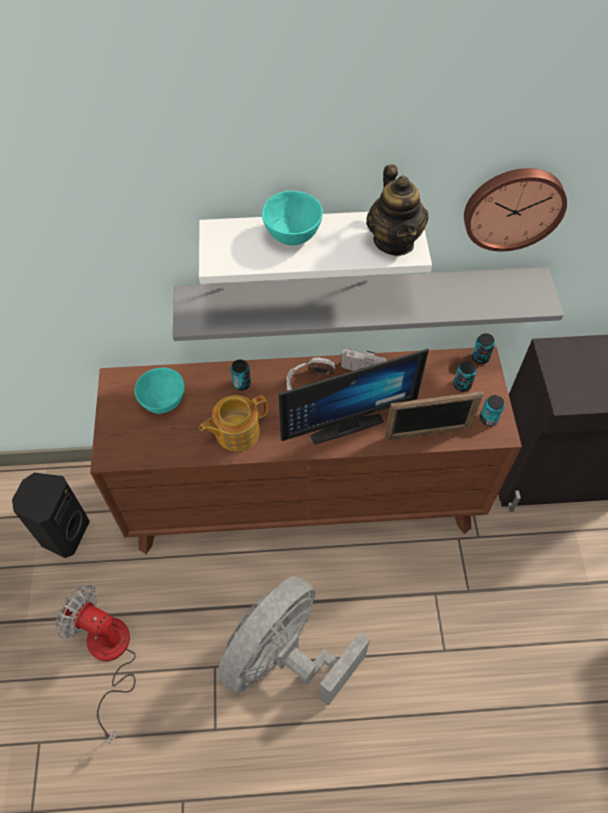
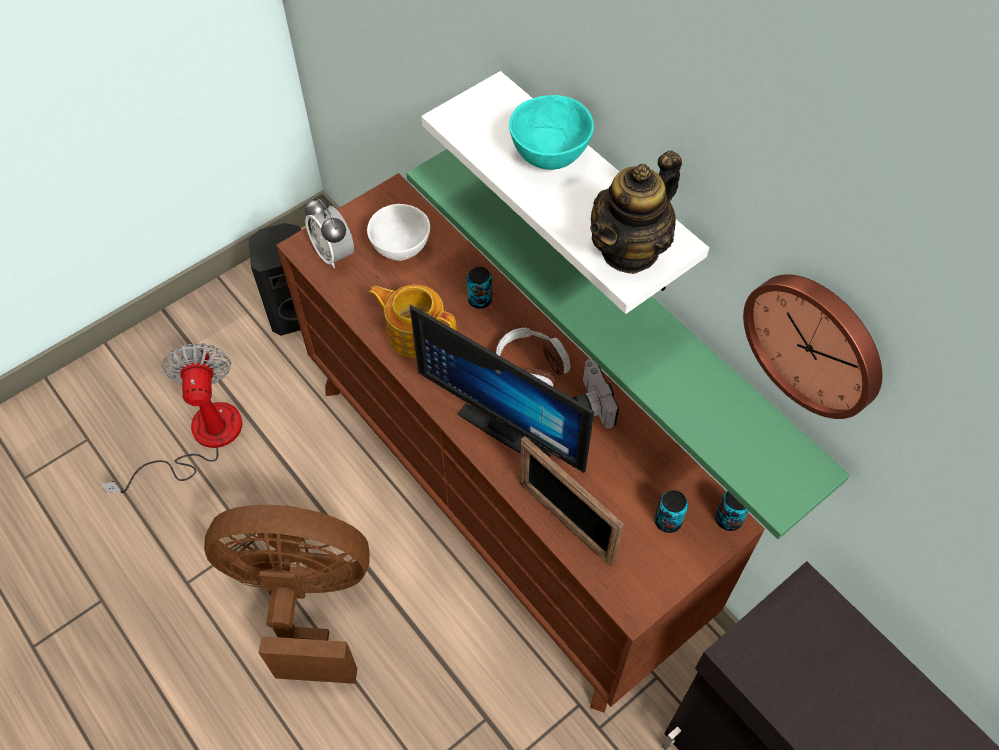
camera: 55 degrees right, 0 degrees up
(131, 442) = (333, 254): none -> alarm clock
(164, 401) = (402, 249): turquoise bowl -> white bowl
(285, 656) = (303, 601): grey fan -> brown fan
(360, 298) = (635, 314): grey shelf -> green shelf
(488, 419) = (642, 579): can -> none

